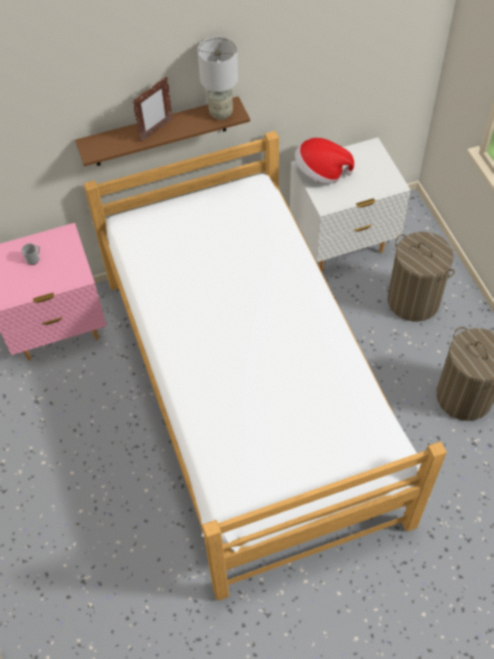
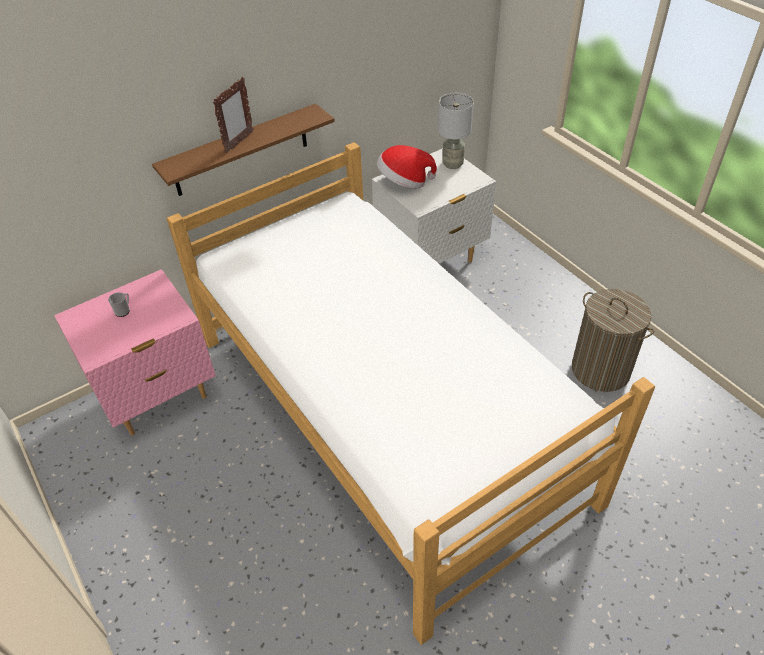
camera: 15 degrees left, 10 degrees down
(221, 113) = (303, 118): grey table lamp -> grey table lamp (453, 164)
(413, 300) = (517, 296): laundry basket -> none

